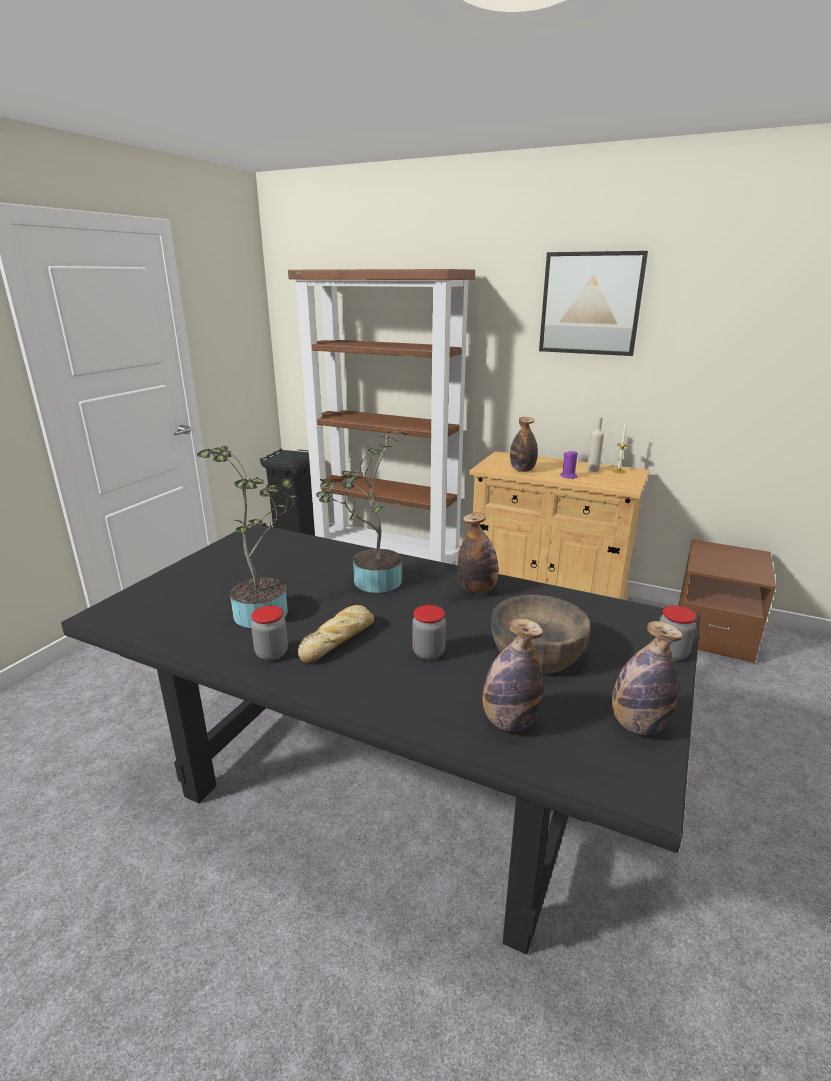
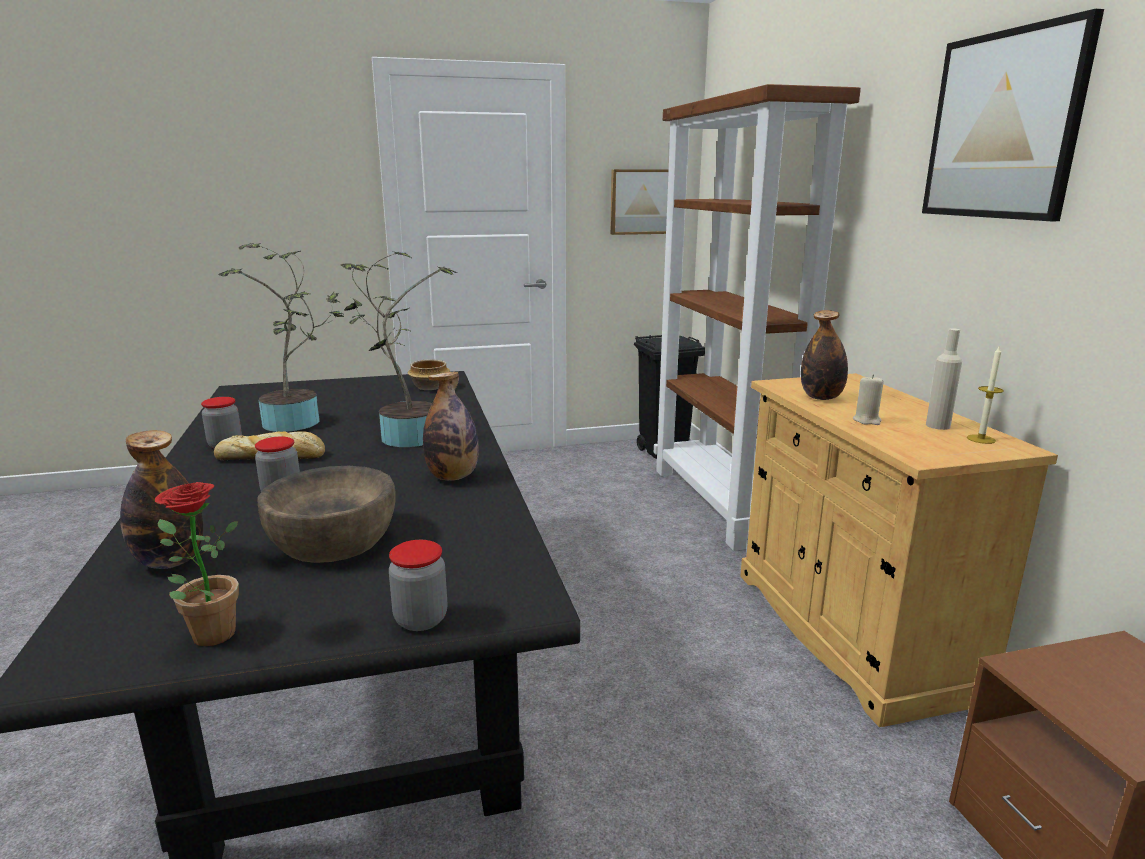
camera: 50 degrees right, 5 degrees down
(238, 344) = (640, 202): none -> picture
(271, 543) = (430, 387): none -> bowl
(568, 476) = (867, 420): purple candle -> beige candle
(637, 725) = (206, 633): bottle -> potted plant

